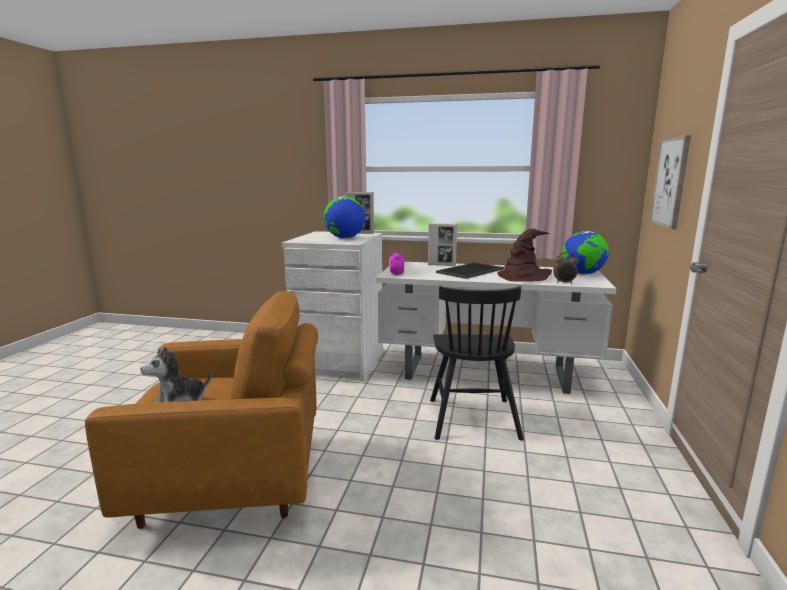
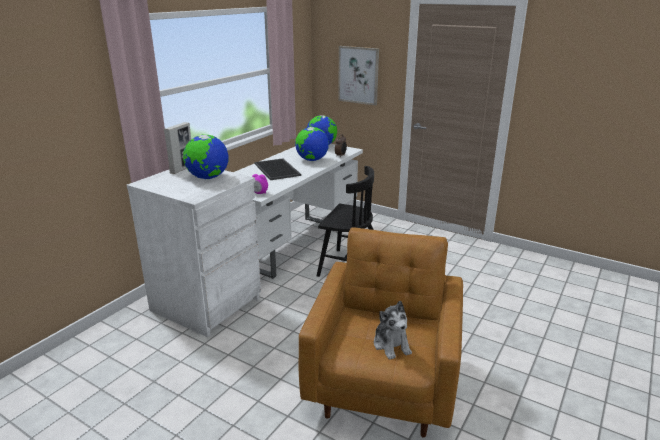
camera: 70 degrees left, 10 degrees up
(441, 265) = (244, 173): picture frame -> none
(524, 276) = (312, 160): brown hat -> globe

